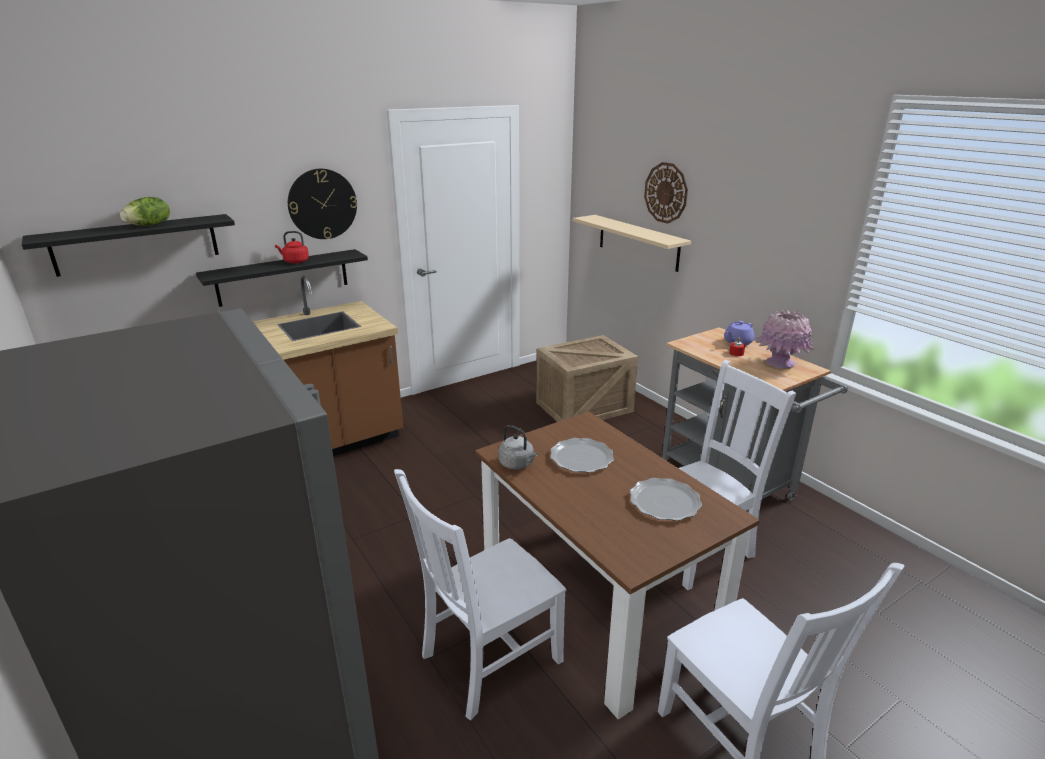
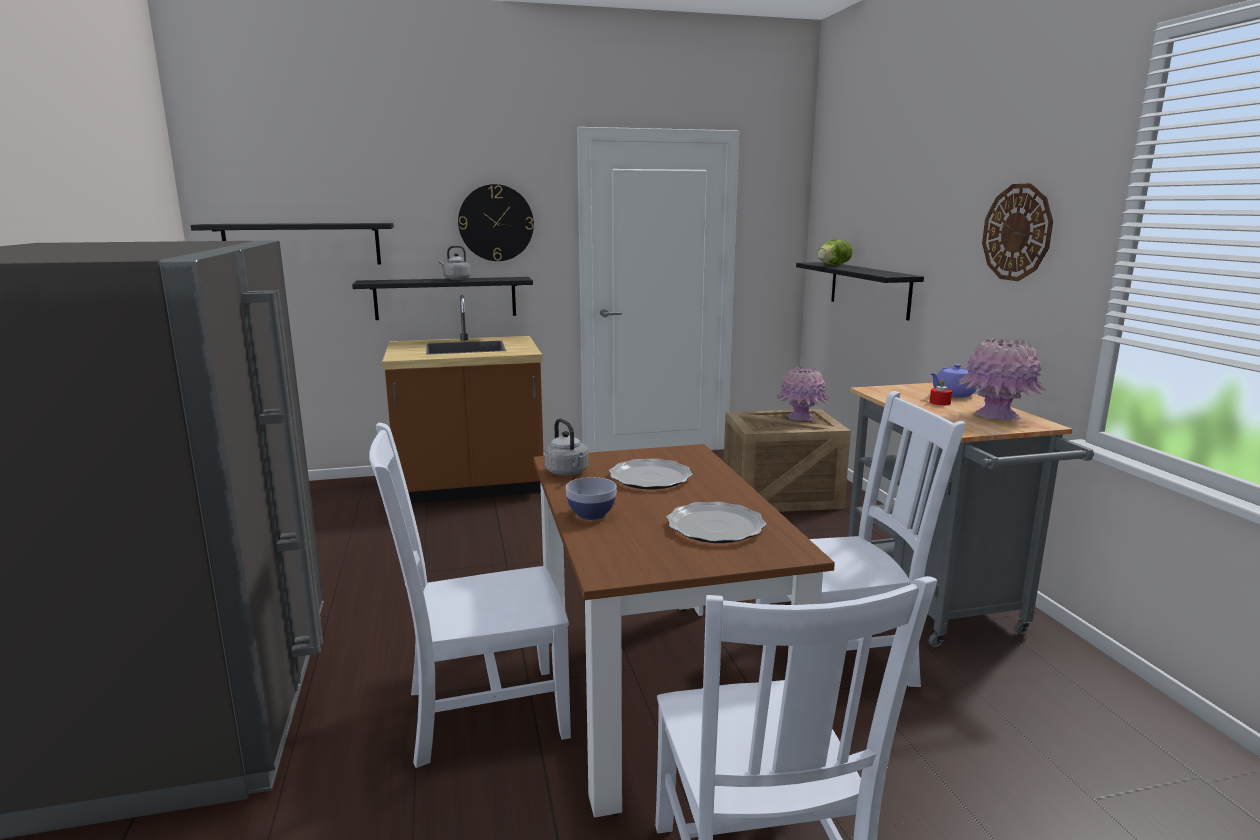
camera: 20 degrees right, 10 degrees down
(150, 225) = (313, 223): lettuce -> lettuce (834, 265)
(295, 261) = (456, 279): red kettle -> grey kettle
(572, 507) = (591, 514): none -> bowl
(594, 346) = (801, 418): none -> pink vase
(638, 242) = (869, 289): beige shelf -> black shelf
(666, 193) = (899, 219): wall clock -> wall clock (1017, 232)

